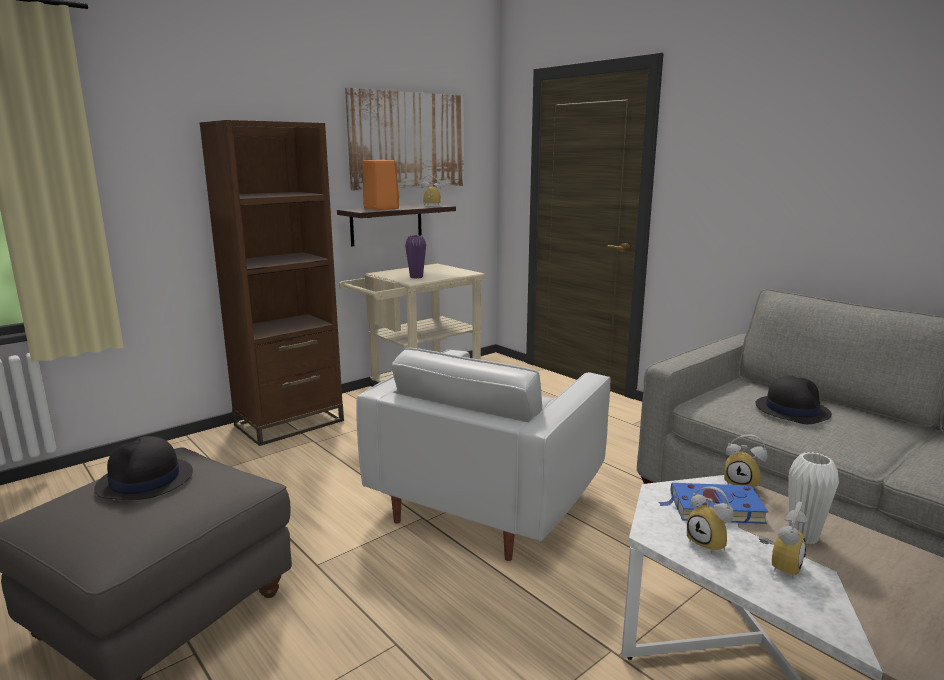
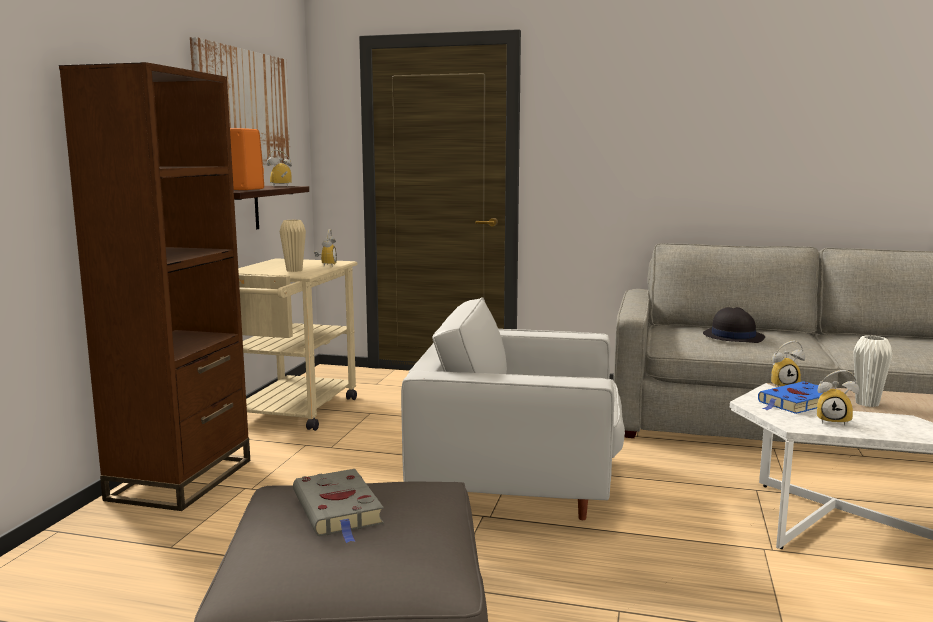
camera: 35 degrees left, 5 degrees down
(145, 481) = (339, 510): black hat -> grey book
(416, 277) = (294, 270): purple vase -> beige vase
(489, 500) = (519, 484): white armchair -> white armchair turned 105 degrees clockwise
(779, 564) = (884, 420): alarm clock -> alarm clock (326, 265)

